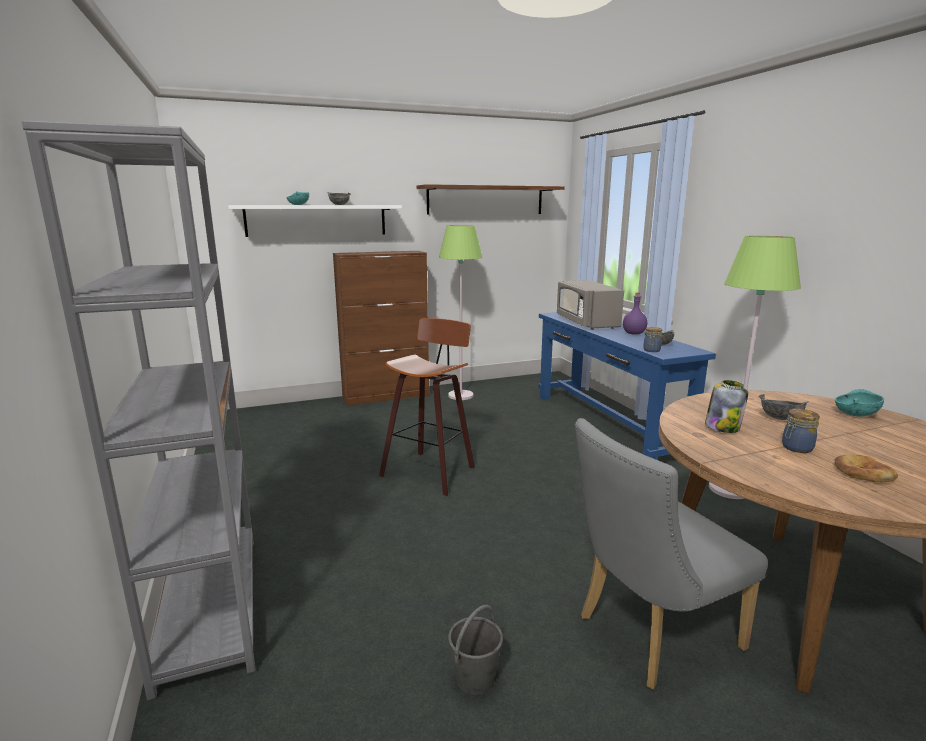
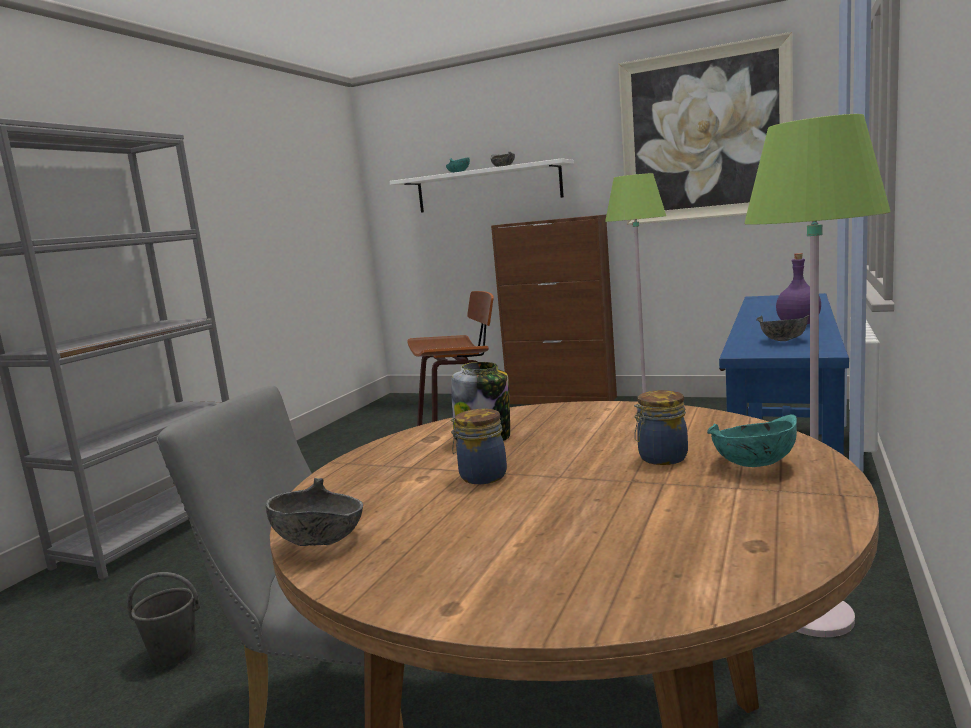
camera: 45 degrees right, 5 degrees down
(486, 200) = (704, 135): brown shelf -> picture
(586, 323) = (772, 309): grey microwave -> none
(651, 350) = (741, 346): jar -> jar (661, 458)
(780, 418) = (599, 444): grey bowl -> grey bowl (321, 541)
(862, 472) = (452, 521): bread -> none

